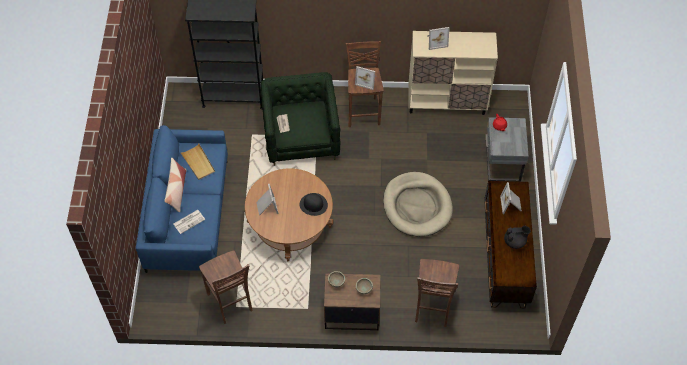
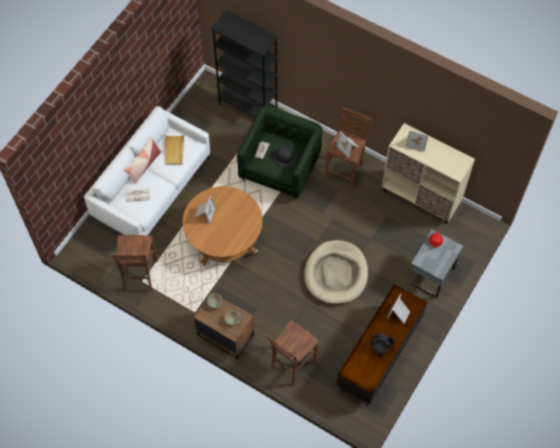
camera: 30 degrees right, 5 degrees up
(188, 214) = (152, 188): blue sofa -> white sofa
(313, 204) = (242, 230): black hat -> black hat (284, 156)

